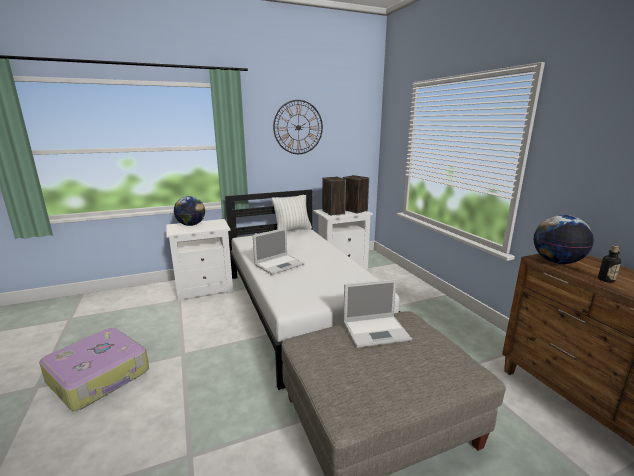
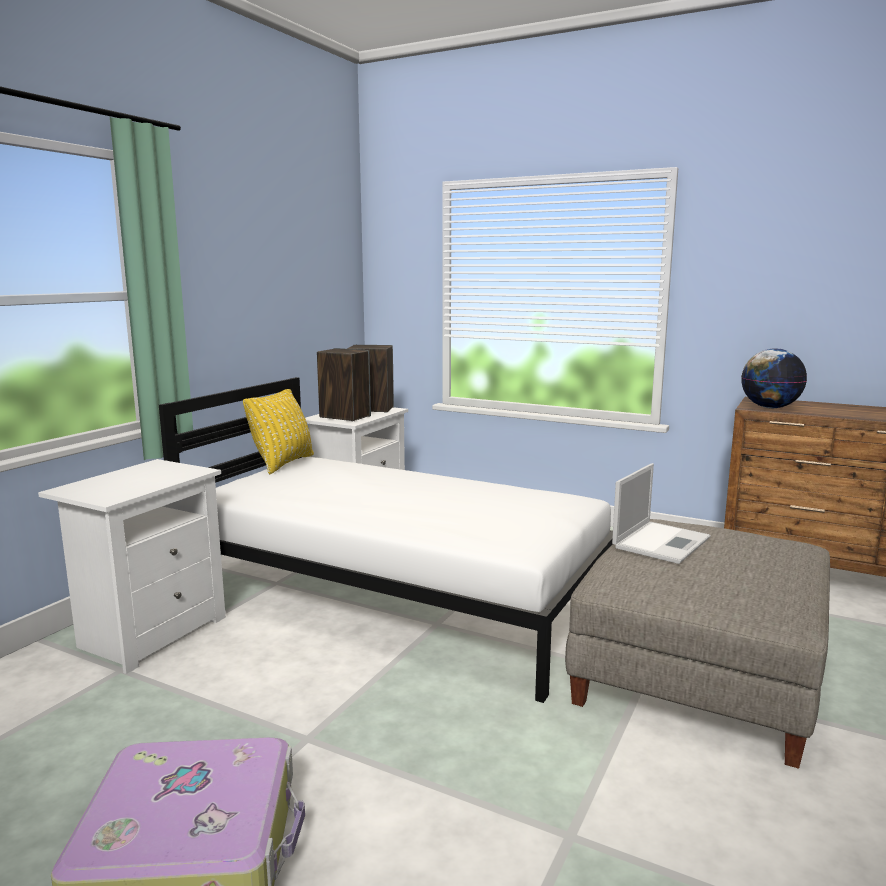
camera: 40 degrees left, 5 degrees down
(191, 225) = (112, 481): globe -> none
(280, 264) = (384, 510): laptop -> none
(292, 230) = (283, 463): white pillow -> yellow pillow
(298, 127) = (253, 254): wall clock -> none
(606, 280) = (832, 413): bottle -> none

